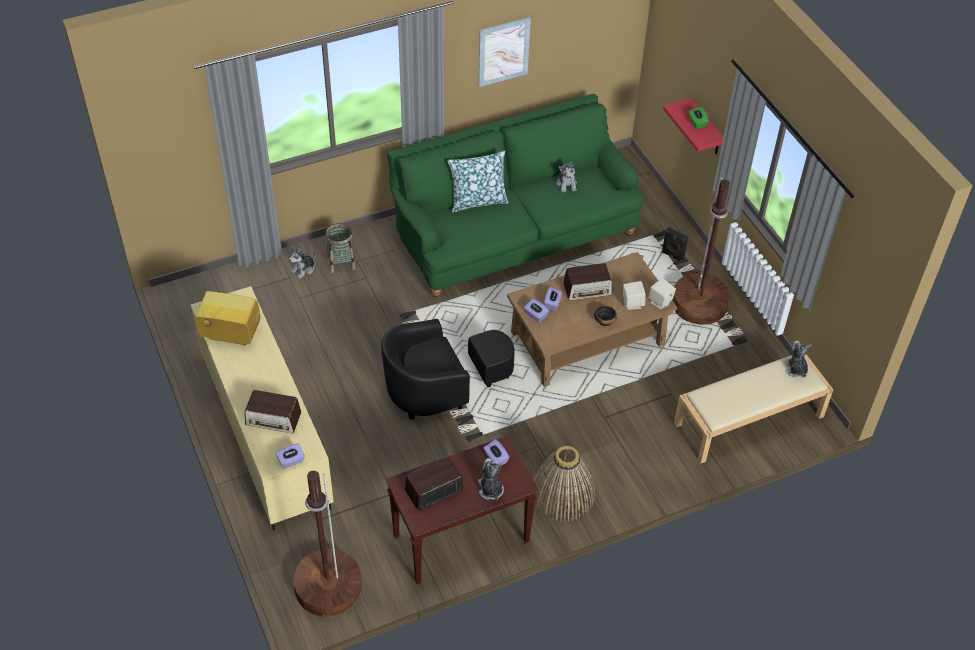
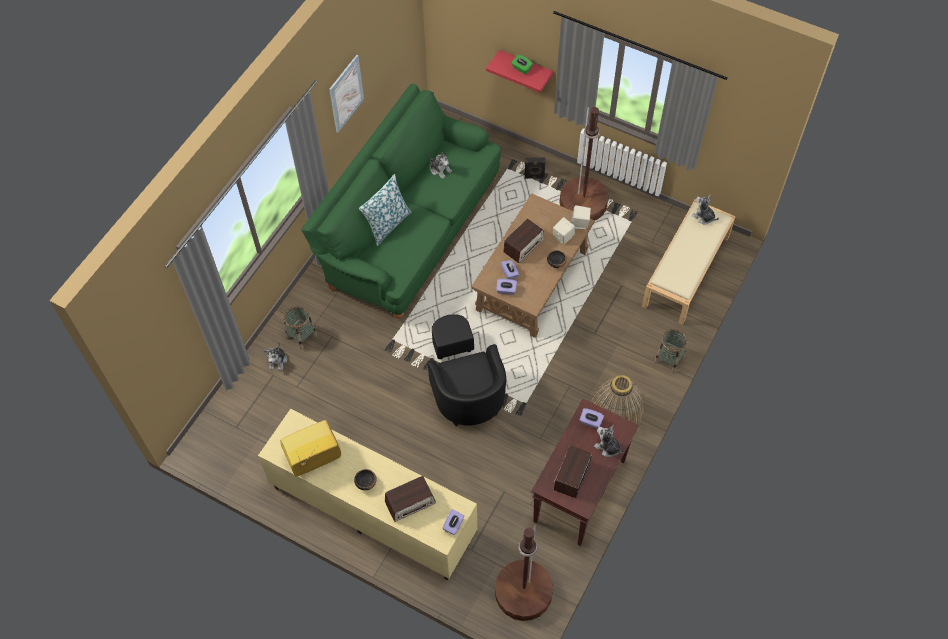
camera: 35 degrees left, 10 degrees up
(253, 380) = (366, 482): none -> bowl
(440, 387) = (465, 387): black armchair -> black armchair turned 45 degrees counterclockwise
(657, 484) = (669, 359): none -> basket

